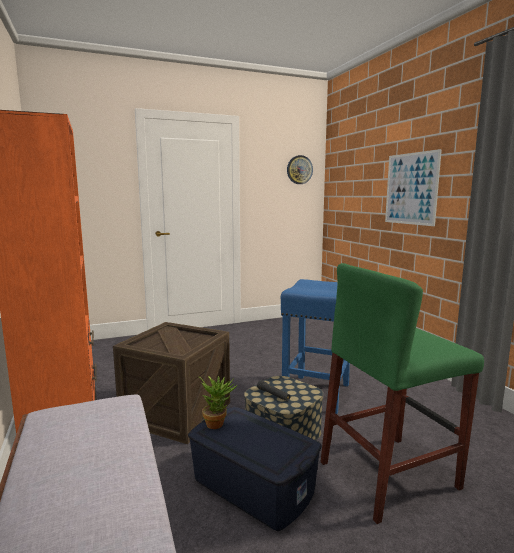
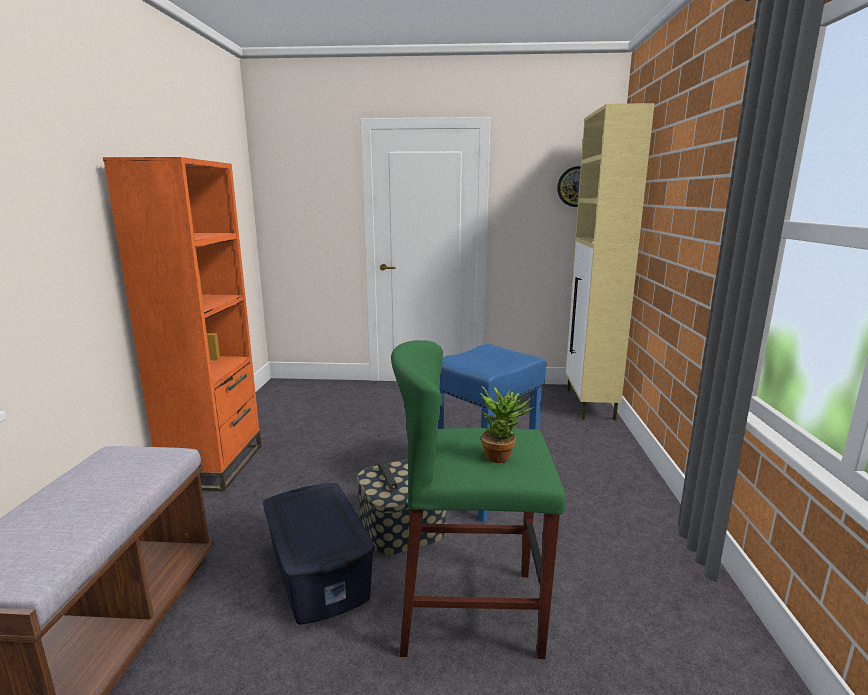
camera: 25 degrees right, 5 degrees up
(177, 412) = (319, 475): crate -> none
(218, 423) = (300, 496): potted plant -> potted plant (502, 456)
(326, 325) = (589, 404): none -> beige cabinet
(411, 189) = (684, 225): picture -> none

